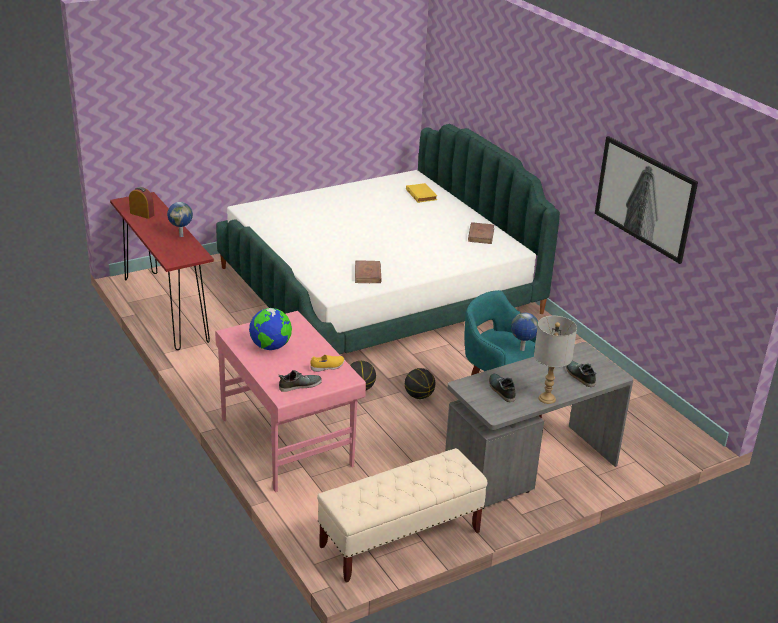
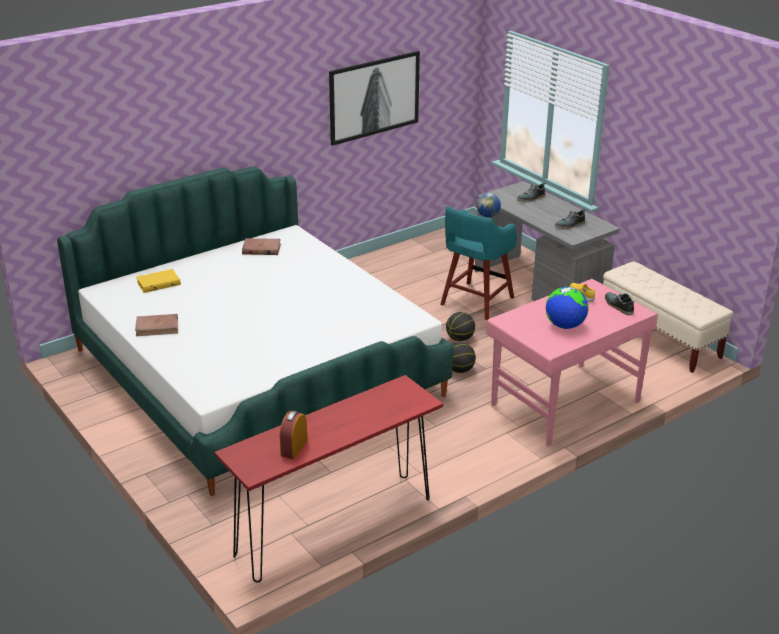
camera: 95 degrees left, 0 degrees up
(181, 235) = (352, 405): globe -> none
(367, 274) = (367, 304): brown book -> brown book (157, 327)
(547, 398) = (570, 209): grey table lamp -> none

